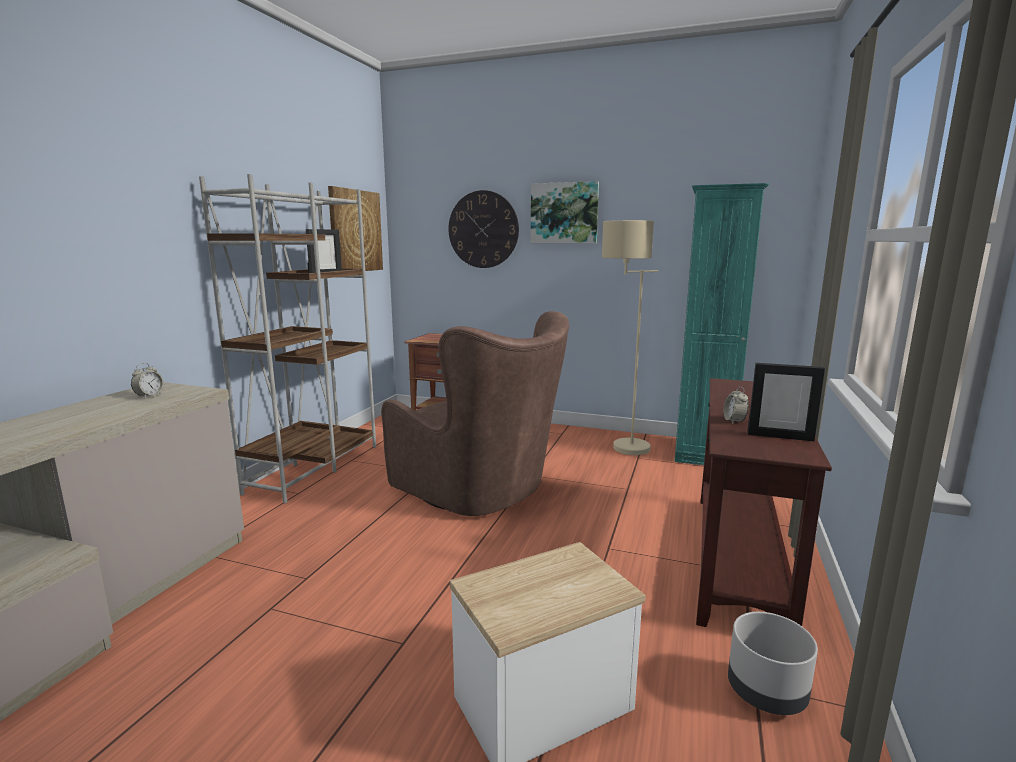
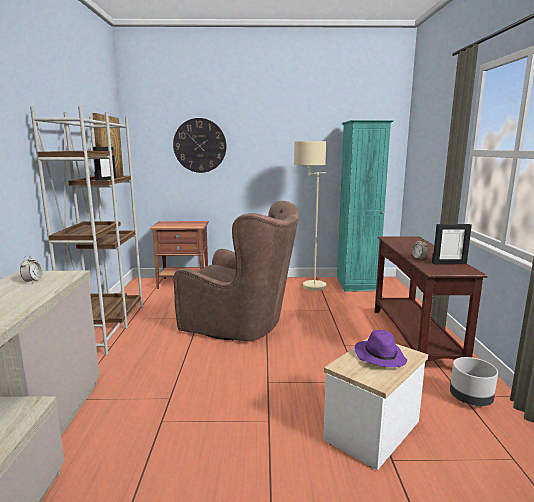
camera: 20 degrees left, 0 degrees up
(554, 581) = (379, 356): none -> purple hat
(564, 213) = (258, 135): picture -> none

